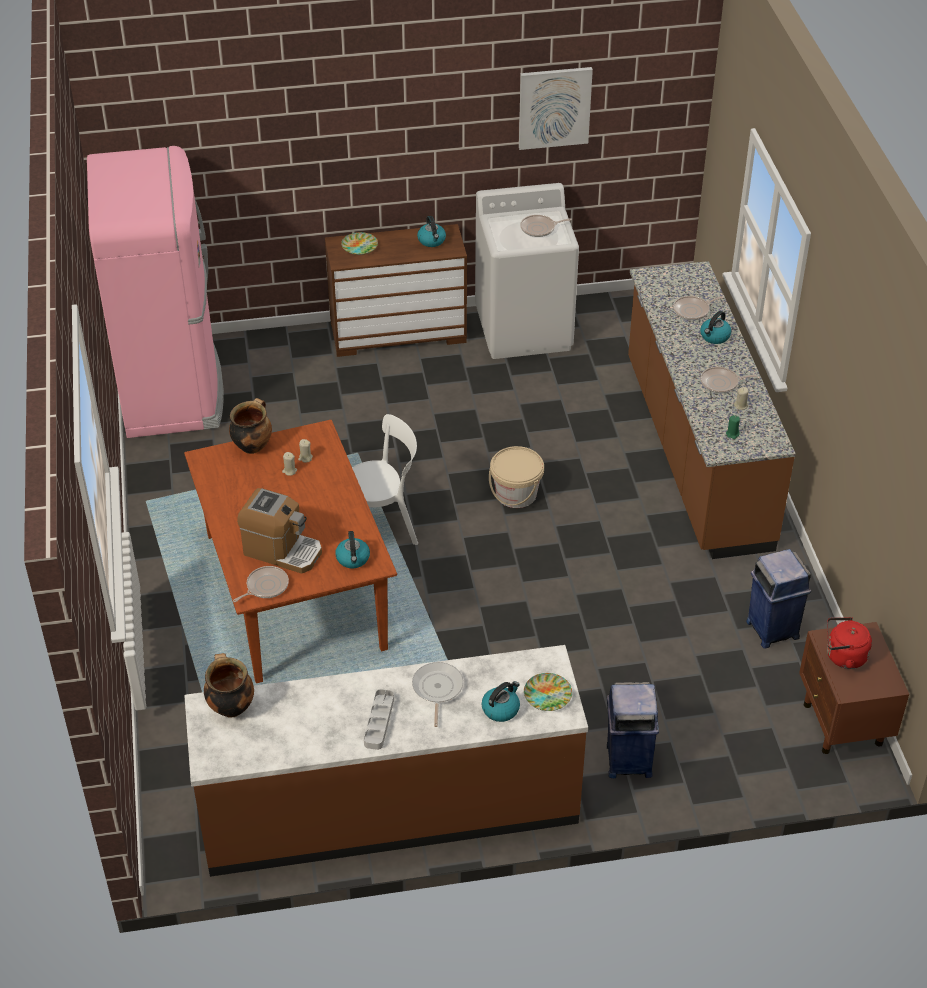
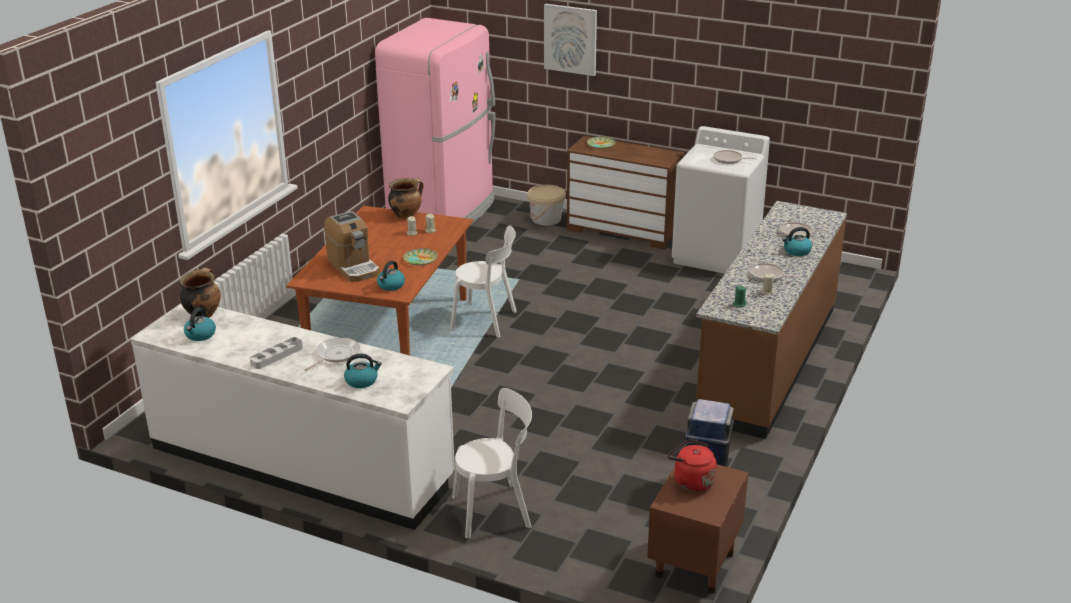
camera: 35 degrees right, 15 degrees down
(265, 586) = (319, 279): frying pan -> none
(389, 808) = (302, 463): brown counter -> white counter
(432, 241) = (654, 155): kettle -> kettle (200, 335)
(516, 494) = (601, 336): beige bucket -> beige bucket (546, 219)
(547, 695) = (403, 386): plate -> plate (420, 259)
(554, 107) = (769, 66): picture -> picture (570, 39)
(627, 760) = (495, 511): blue trash can -> white chair

